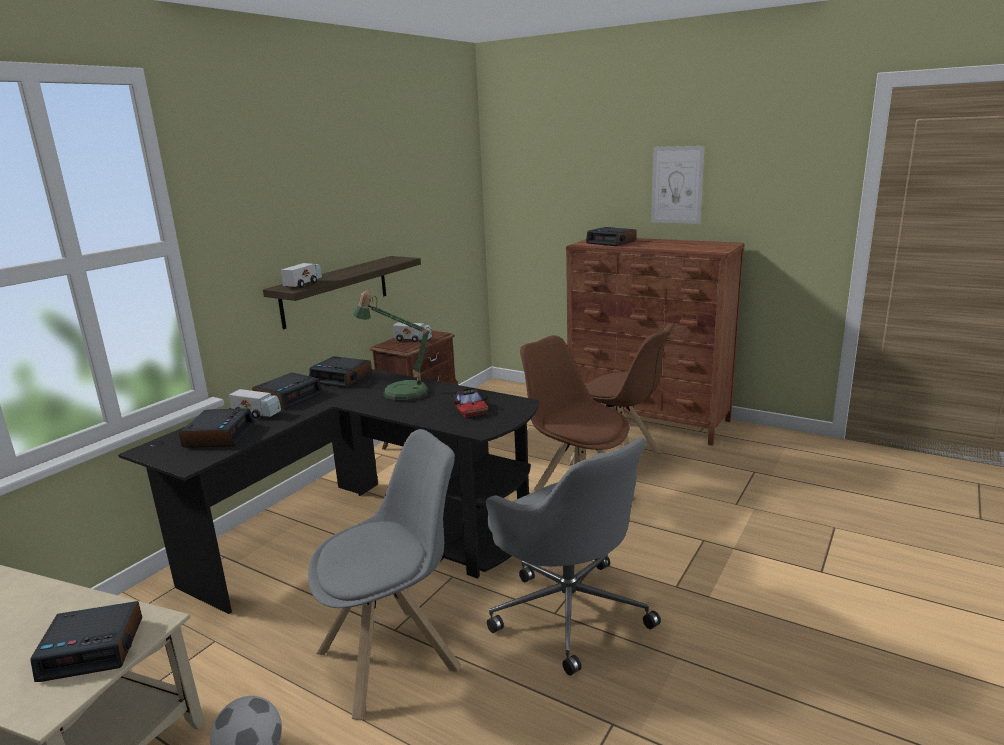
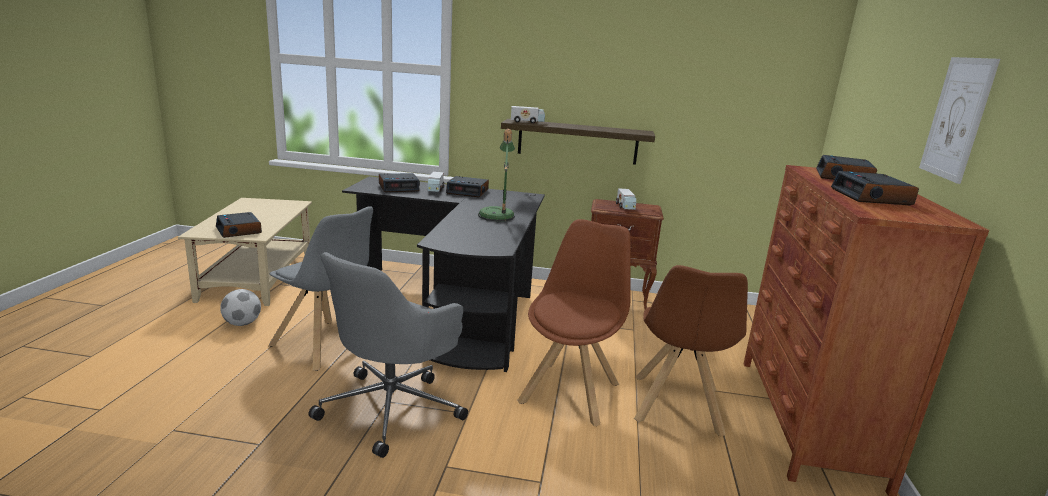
camera: 65 degrees right, 0 degrees up
(342, 378) = (512, 198): alarm clock -> alarm clock (872, 197)
(470, 409) = (476, 236): toy car -> none

